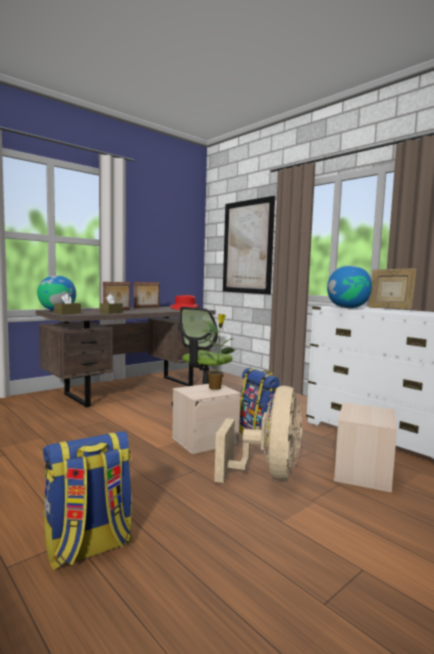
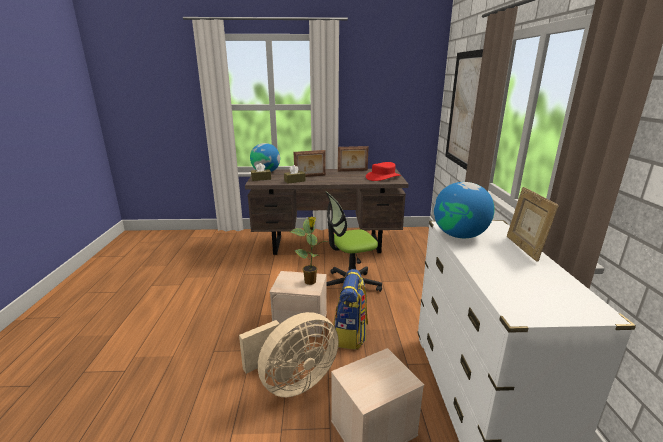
camera: 40 degrees right, 15 degrees up
(89, 548) = (121, 381): backpack -> none

